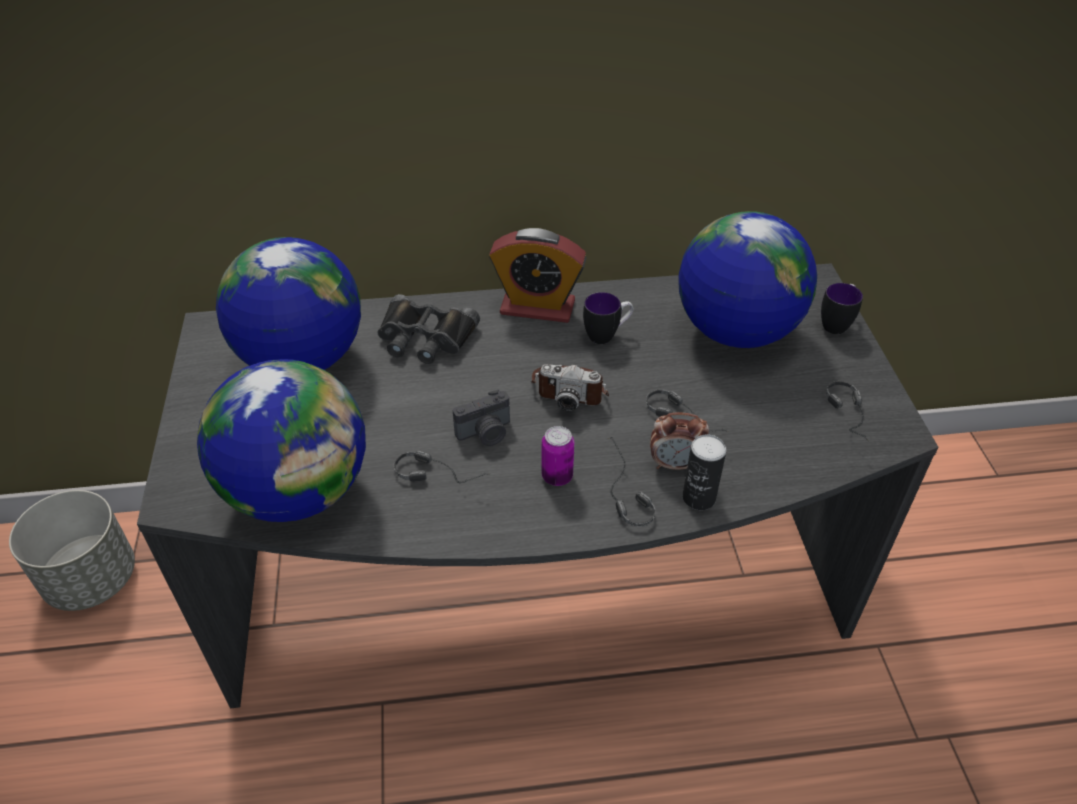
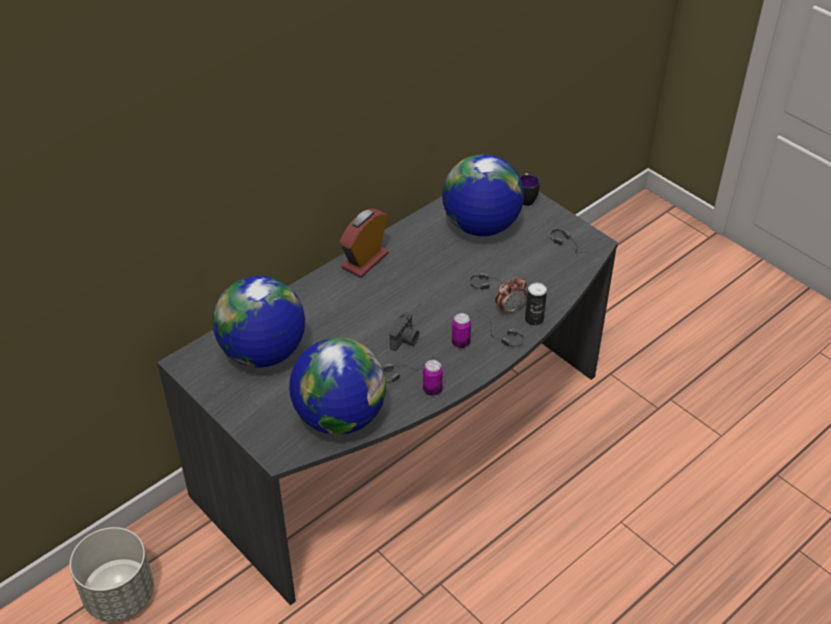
camera: 35 degrees left, 0 degrees up
(425, 338) = (320, 307): black binoculars -> none
(452, 523) = (432, 390): none -> can
(537, 307) = (365, 261): alarm clock -> alarm clock turned 150 degrees clockwise
(570, 389) = (425, 297): camera -> none
(607, 335) = (417, 259): mug -> none

